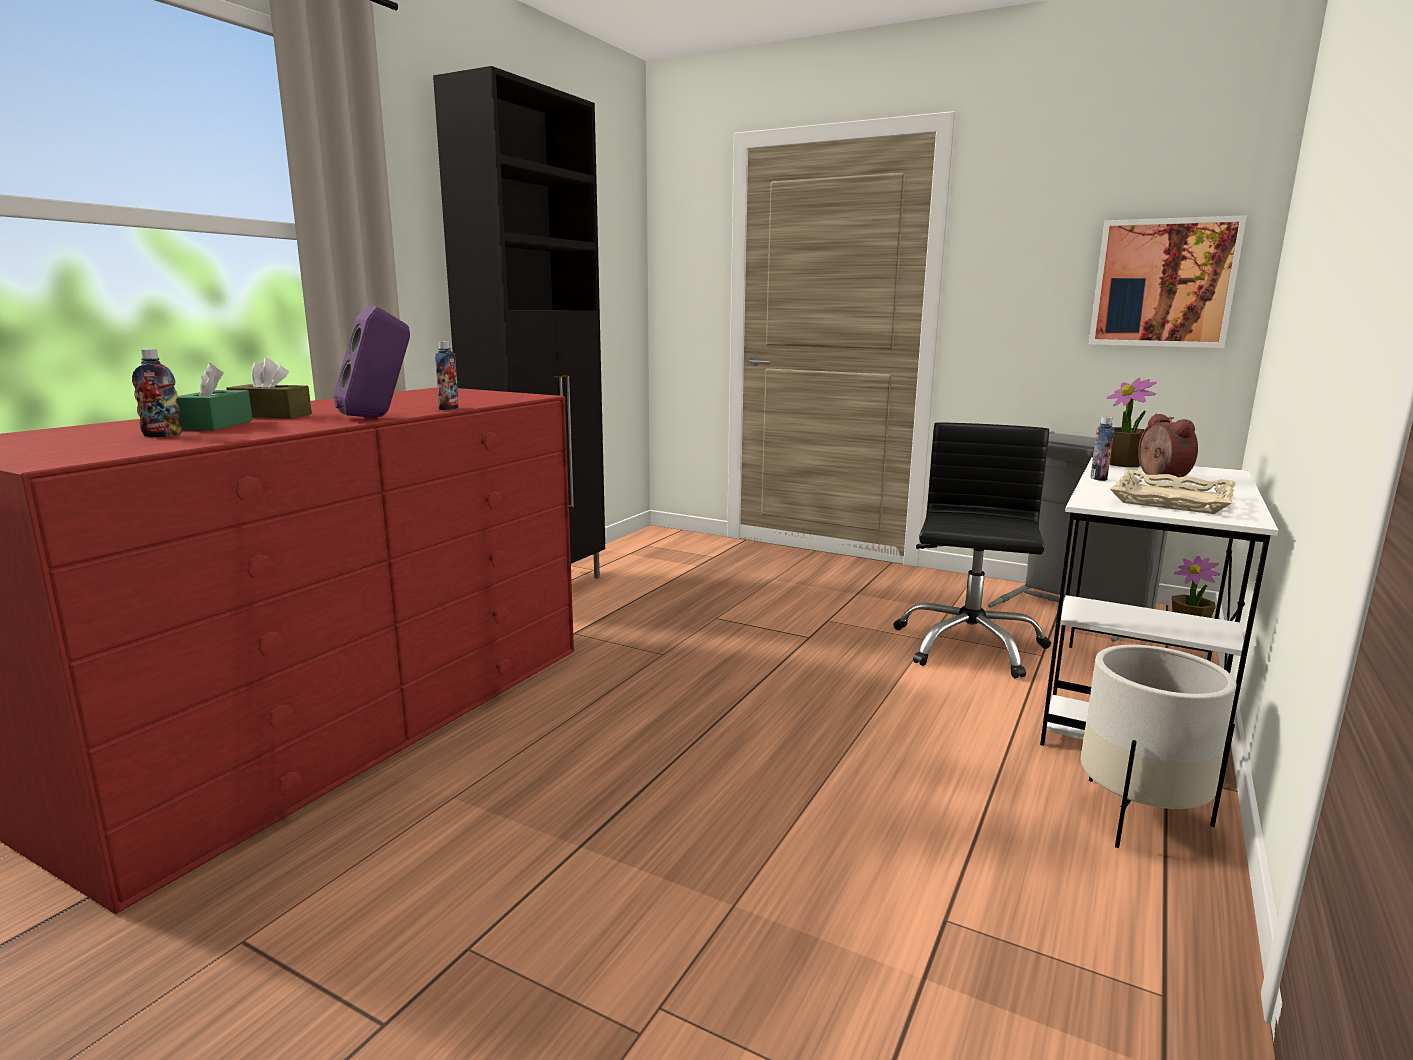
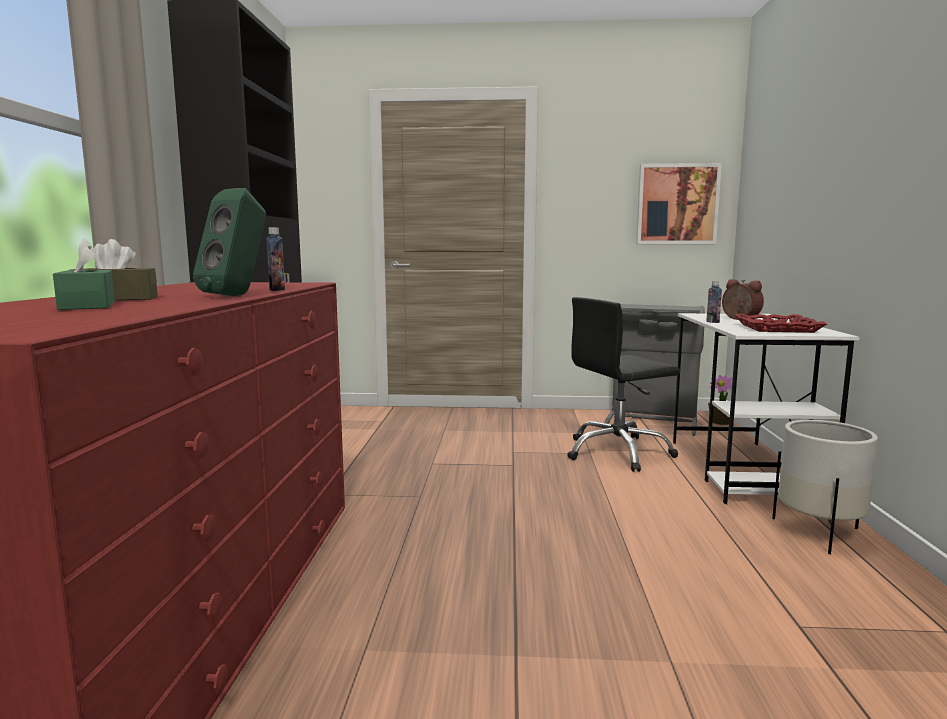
camera: 25 degrees left, 5 degrees down
(162, 435) = (64, 313): bottle -> none
(377, 417) = (238, 295): purple speaker -> green speaker
(968, 645) = (618, 452): black office chair -> black office chair turned 105 degrees counterclockwise
(1123, 464) = (704, 315): potted plant -> none
(1172, 500) = (777, 328): beige tray -> red tray

